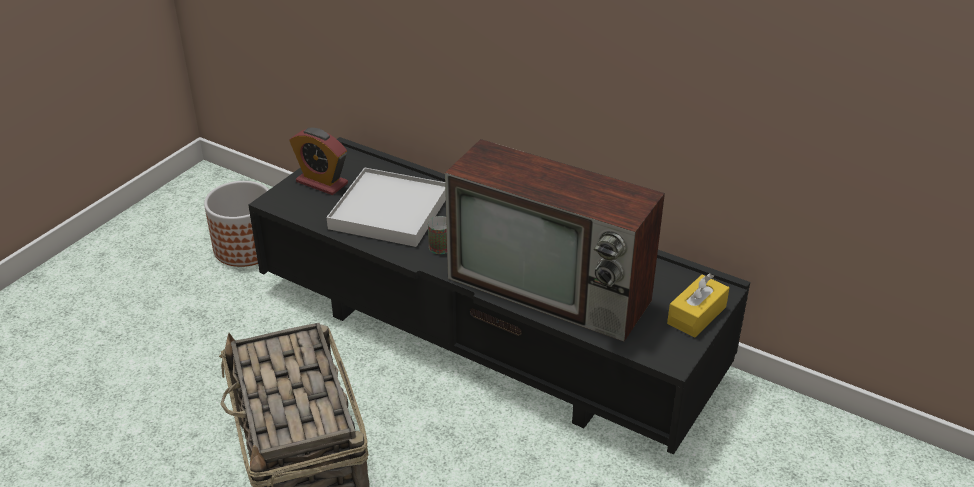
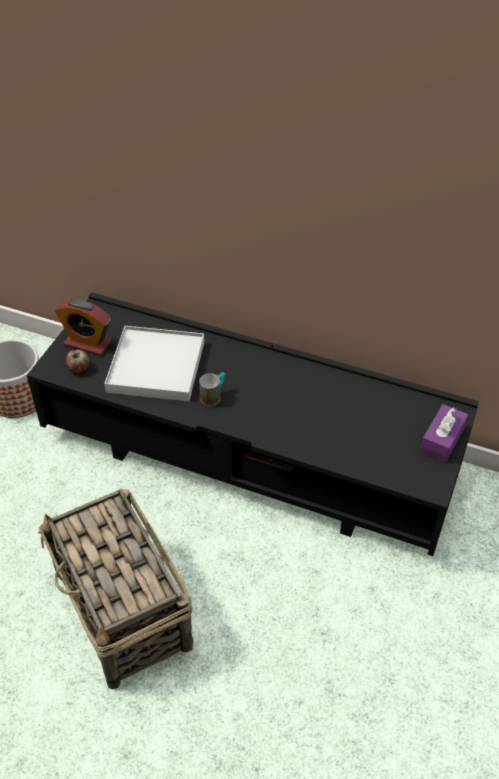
camera: 10 degrees left, 10 degrees up
(305, 204) = (78, 368): none -> apple
(552, 290) = (317, 430): television -> none
(696, 315) = (442, 440): yellow tissue box -> purple tissue box

